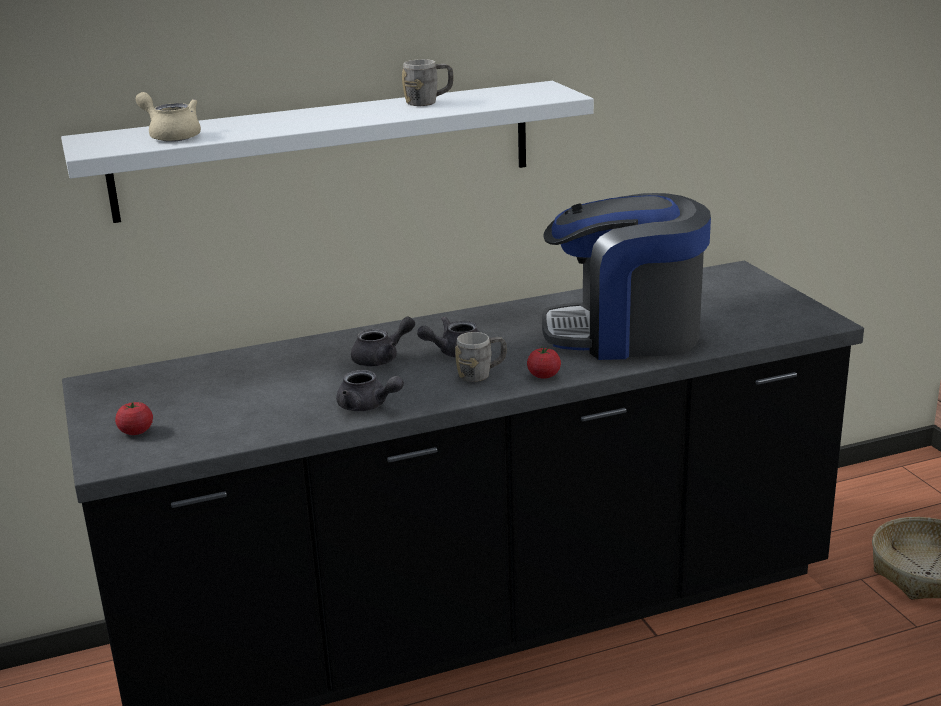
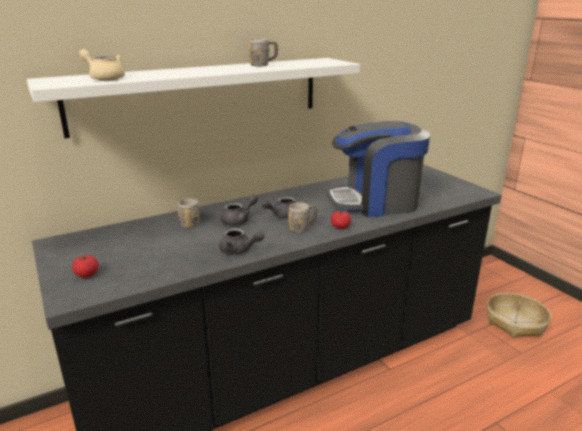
camera: 10 degrees left, 0 degrees up
(304, 359) = (190, 222): none -> grey mug

